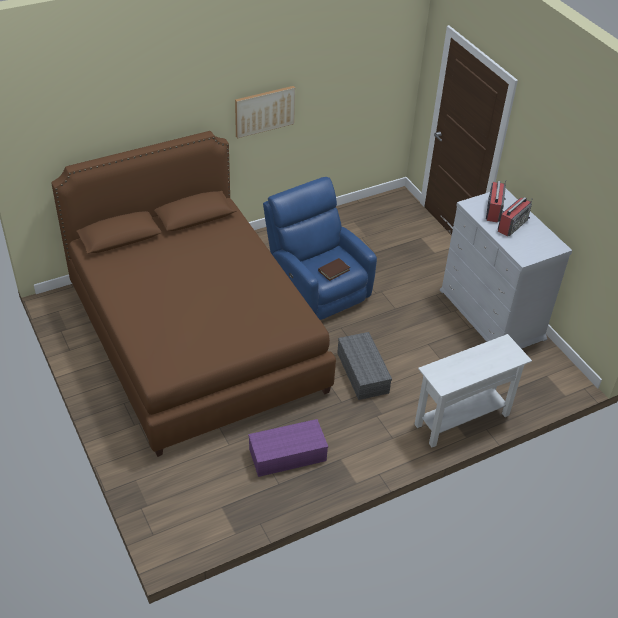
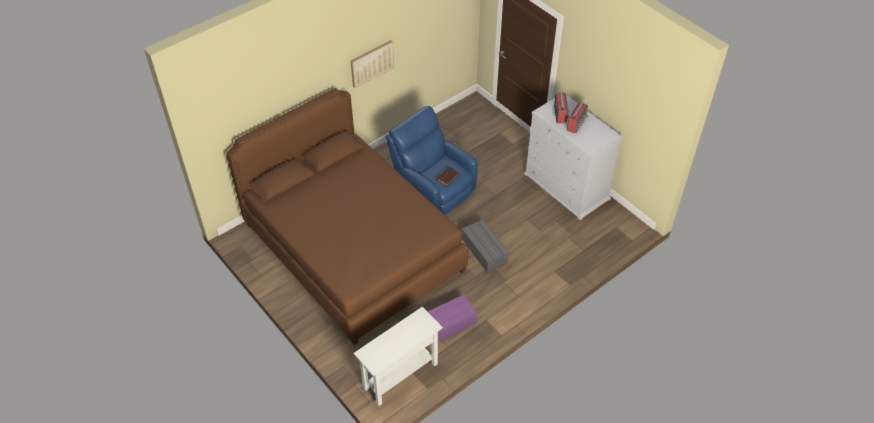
camera: 10 degrees left, 5 degrees up
(462, 419) = (564, 273): white console table -> white console table (400, 376)

